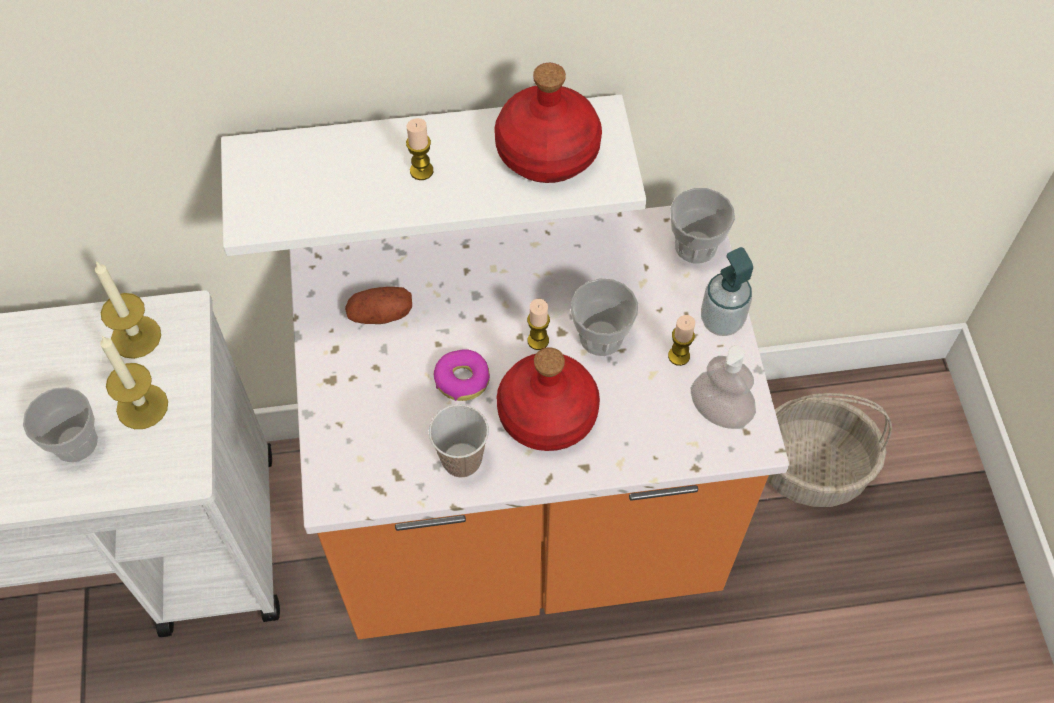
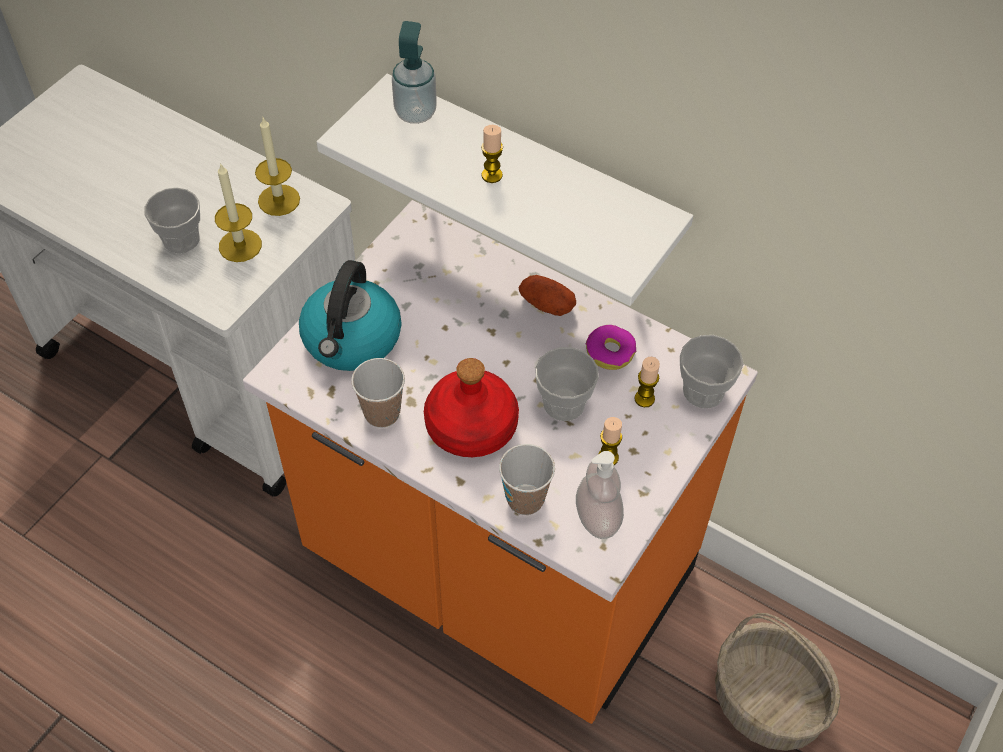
camera: 40 degrees right, 5 degrees down
(368, 415) = (352, 340): none -> kettle
(380, 314) = (426, 281): potato -> potato (546, 304)
(462, 379) = (437, 362): donut -> donut (610, 352)
(538, 340) = (516, 374): candle -> candle (644, 399)
(547, 150) = (594, 217): red bottle -> none
(651, 441) = (525, 499): none -> cup
(721, 321) = (667, 457): soap dispenser -> soap dispenser (415, 113)

